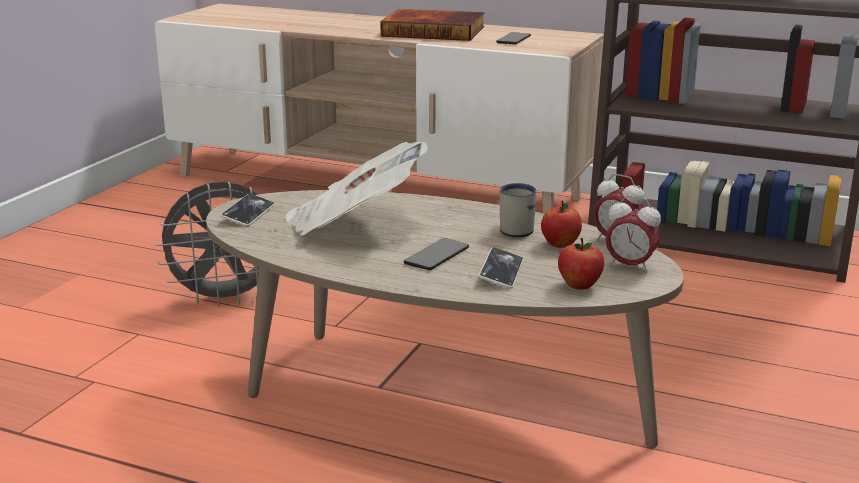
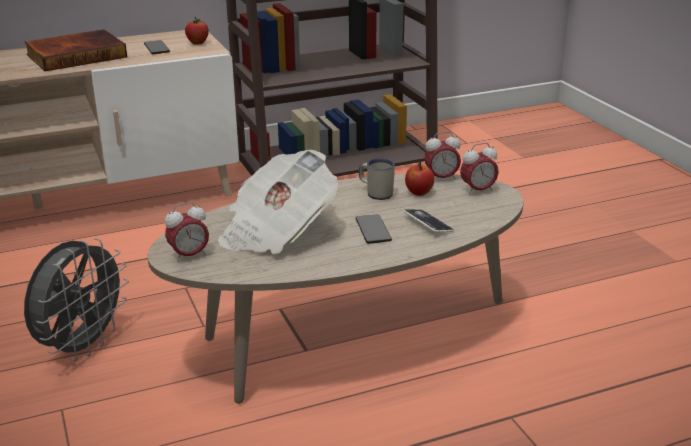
camera: 45 degrees left, 5 degrees up
(248, 214) = (189, 256): phone -> alarm clock
(579, 285) = (479, 213): apple -> apple (197, 43)

